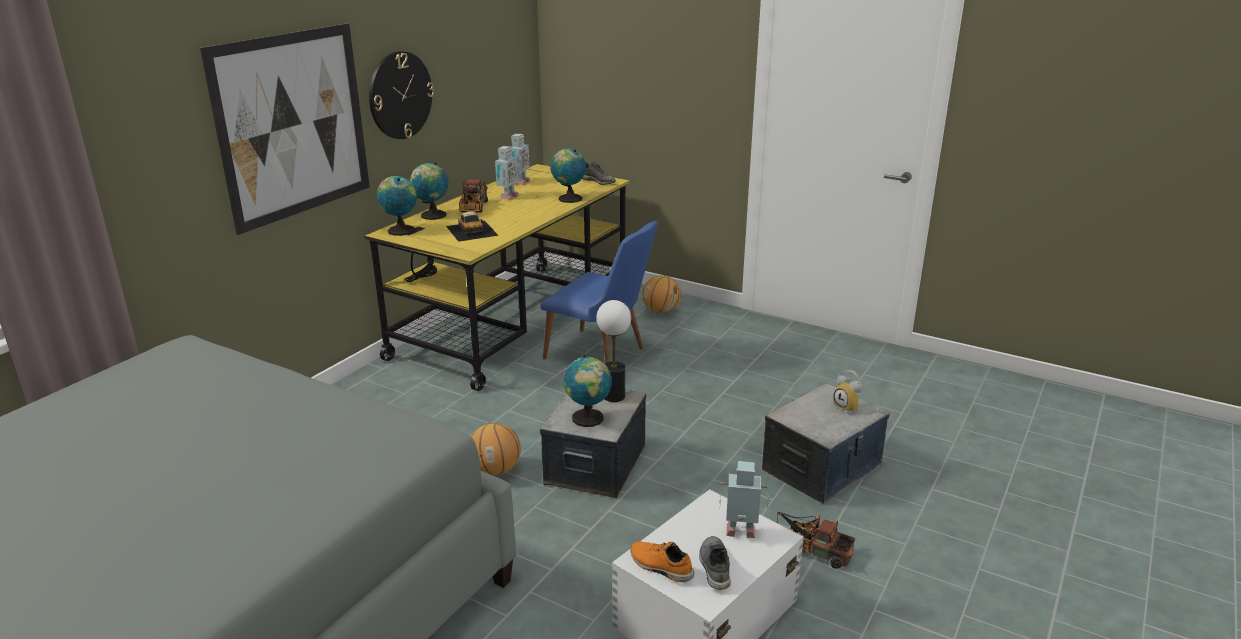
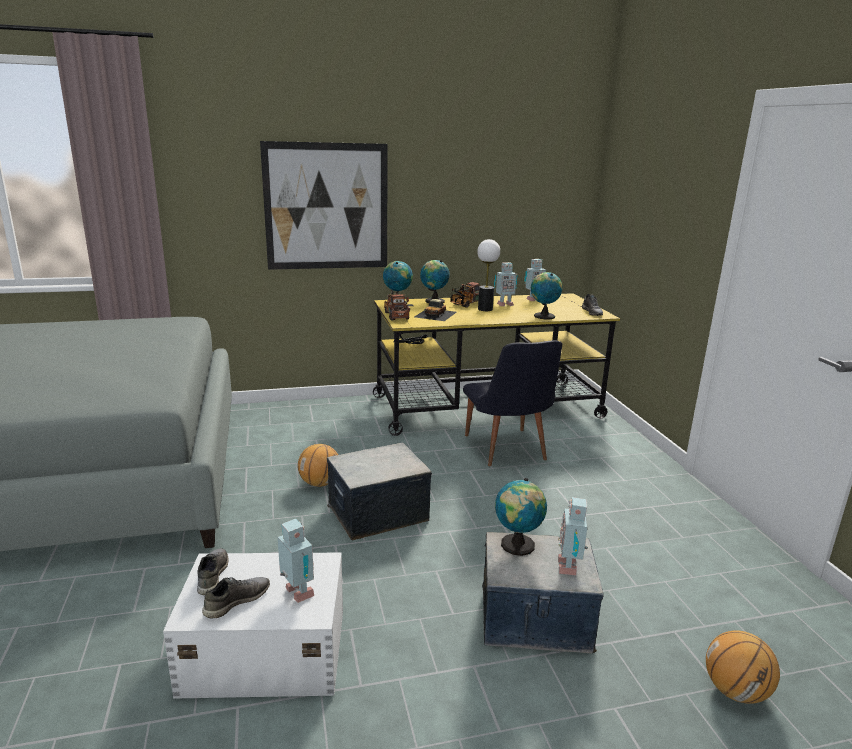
camera: 45 degrees right, 5 degrees down
(400, 95) = (430, 206): wall clock -> none
(589, 419) = (362, 467): globe -> globe (517, 546)
(602, 356) = (507, 451): blue chair -> black chair
(613, 396) = (406, 462): table lamp -> table lamp (485, 309)
(660, 567) = (212, 576): orange shoe -> grey shoe
(661, 312) = (606, 443): basketball -> basketball (735, 691)
(811, 550) = (412, 671): toy truck -> toy truck (396, 315)
(849, 407) = (569, 566): alarm clock -> toy robot

